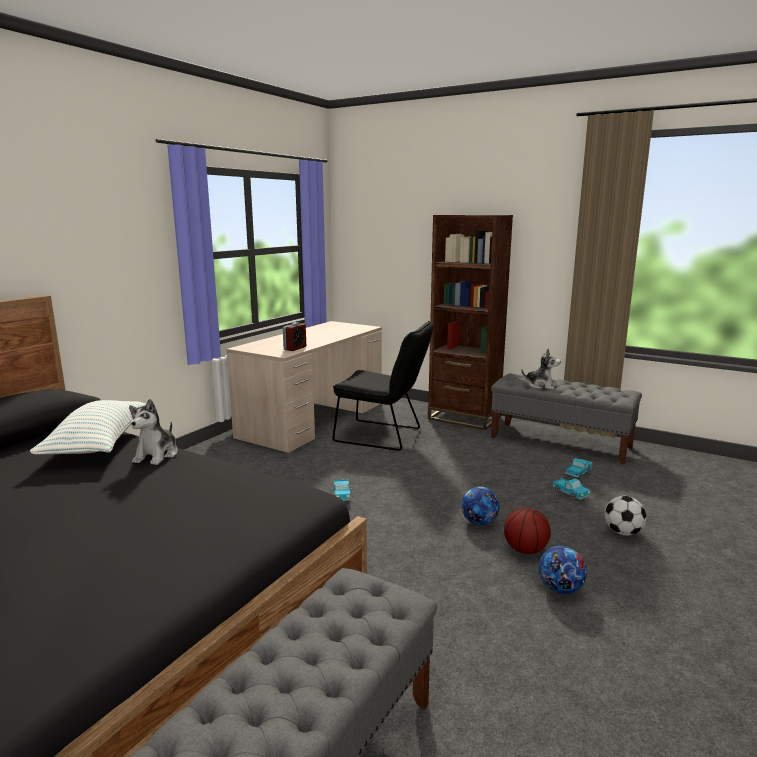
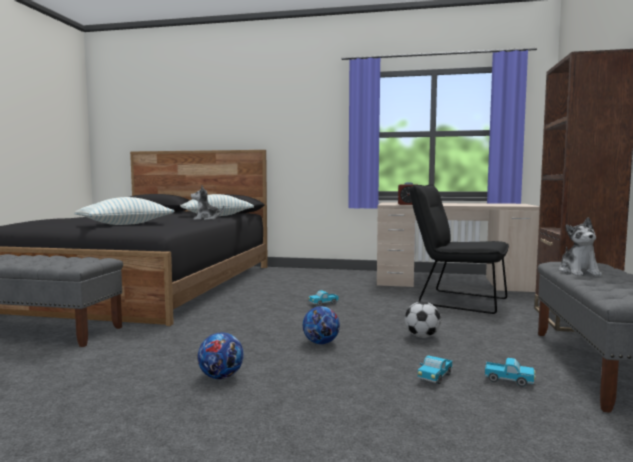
camera: 70 degrees right, 10 degrees down
(180, 523) = (126, 224): none -> pillow
(383, 436) = (456, 301): black chair -> black chair turned 120 degrees clockwise
(525, 550) = (282, 361): basketball -> none
(623, 532) = (362, 407): football -> football (422, 336)

